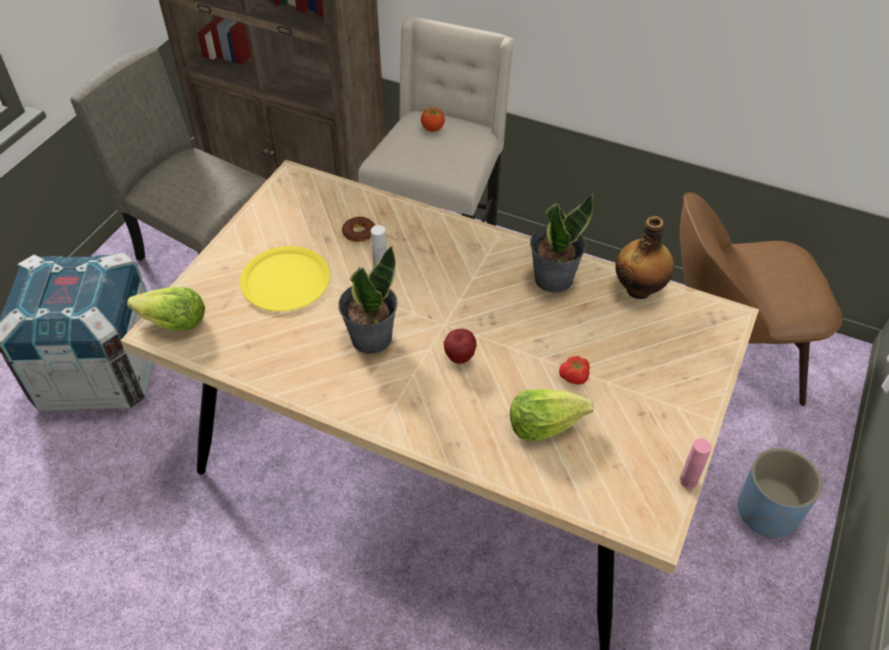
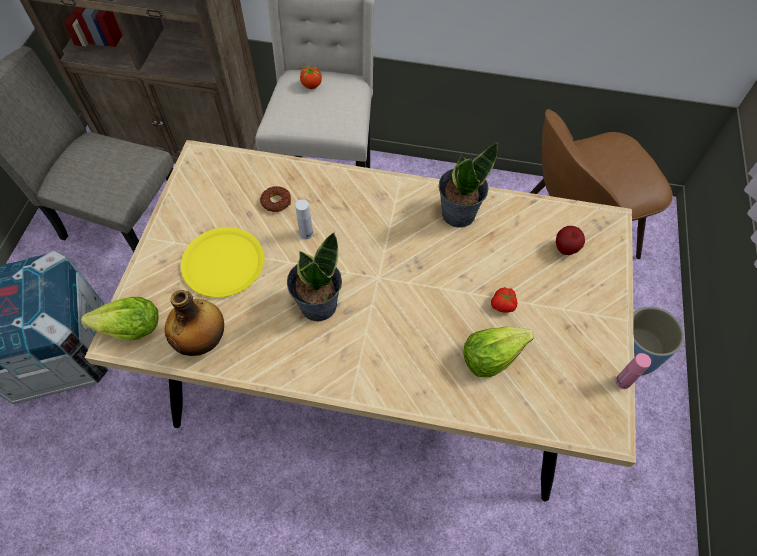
camera: 15 degrees left, 10 degrees up
(459, 357) = (401, 307): apple -> apple (565, 249)
(639, 289) = (532, 209): bottle -> bottle (203, 341)

